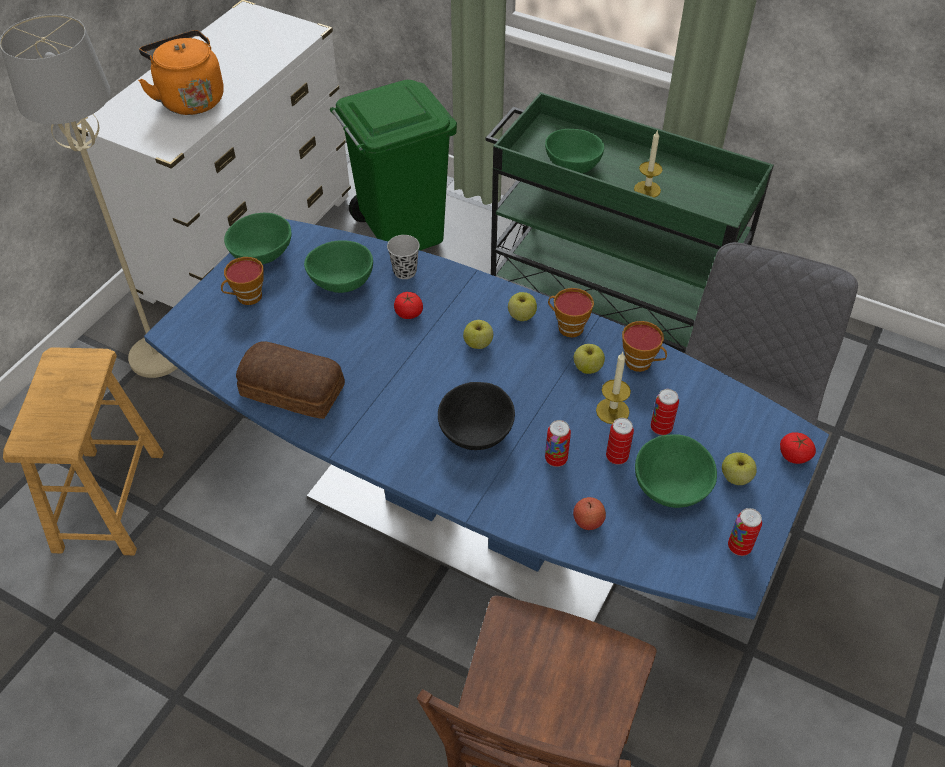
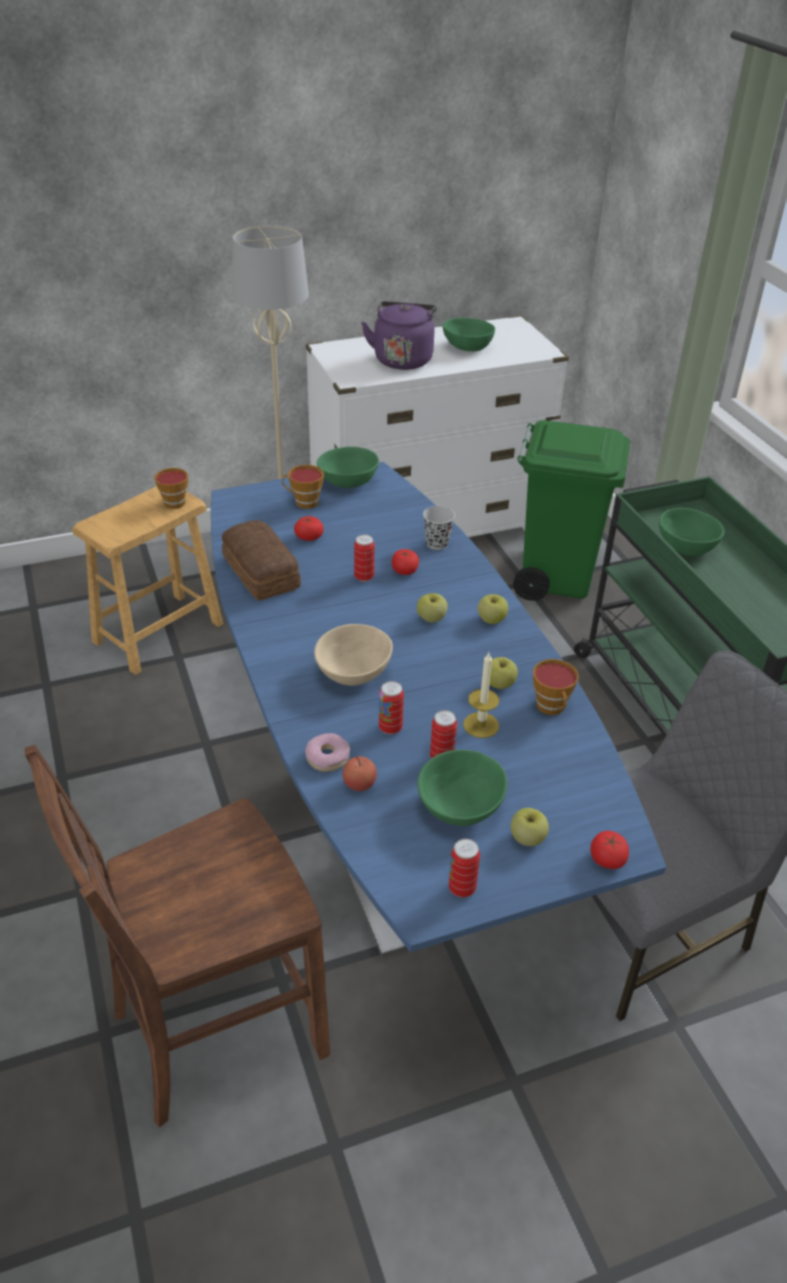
camera: 40 degrees right, 10 degrees down
(190, 99) = (403, 359): orange kettle -> purple kettle
(292, 329) = (309, 537): none -> tomato
(342, 282) = (382, 527): green bowl -> green bowl (467, 347)
(475, 430) = (354, 671): black bowl -> beige bowl
(541, 517) = (327, 757): none -> donut
(567, 327) = (520, 647): cup -> cup (173, 501)
(647, 189) = (736, 597): candle -> none
(661, 428) = (507, 762): can -> can (364, 577)

